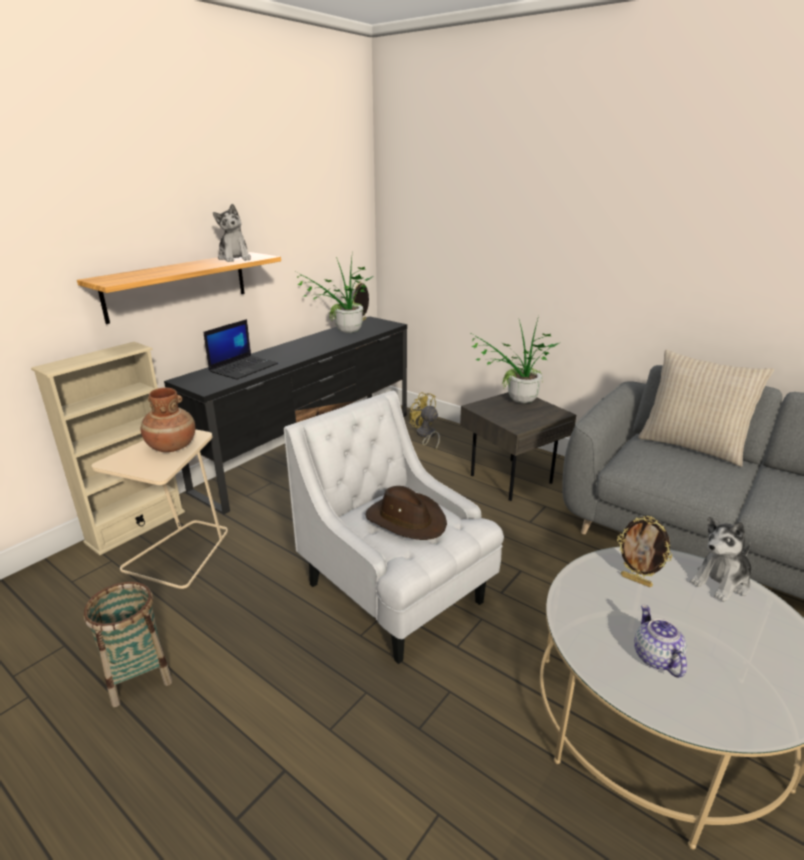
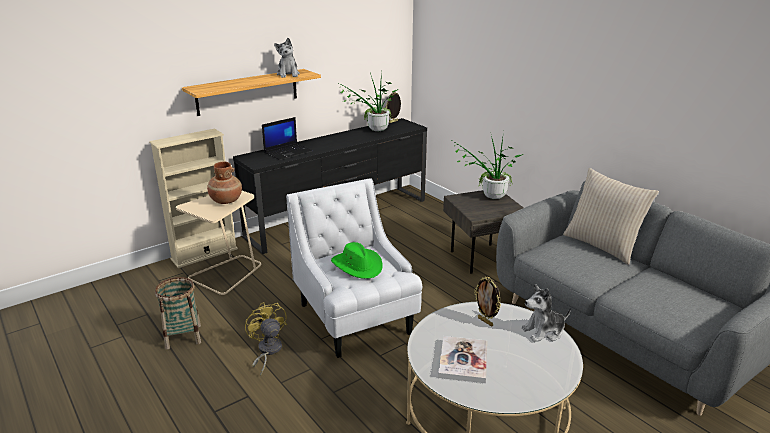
camera: 15 degrees right, 0 degrees up
(406, 520) = (357, 265): brown hat -> green hat
(425, 436) = (431, 218): yellow fan -> yellow fan (267, 351)
(655, 657) = (463, 360): teapot -> book

